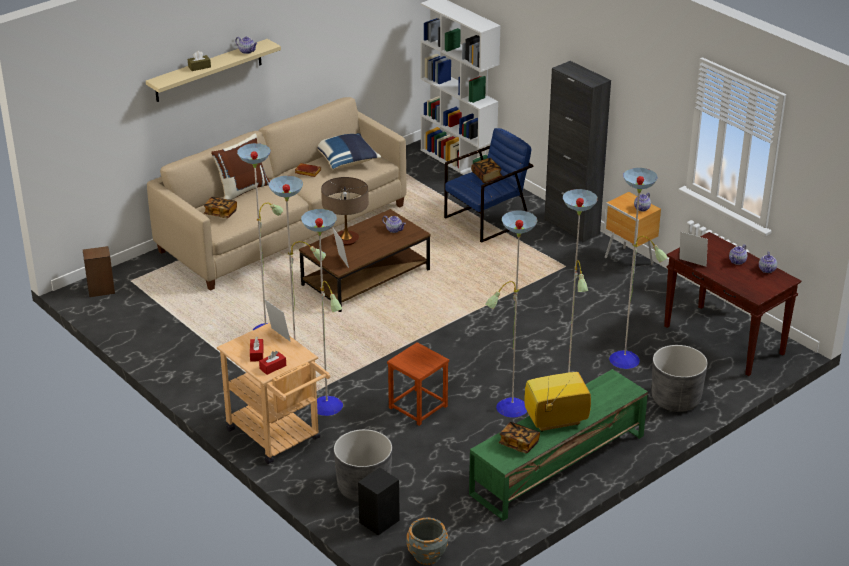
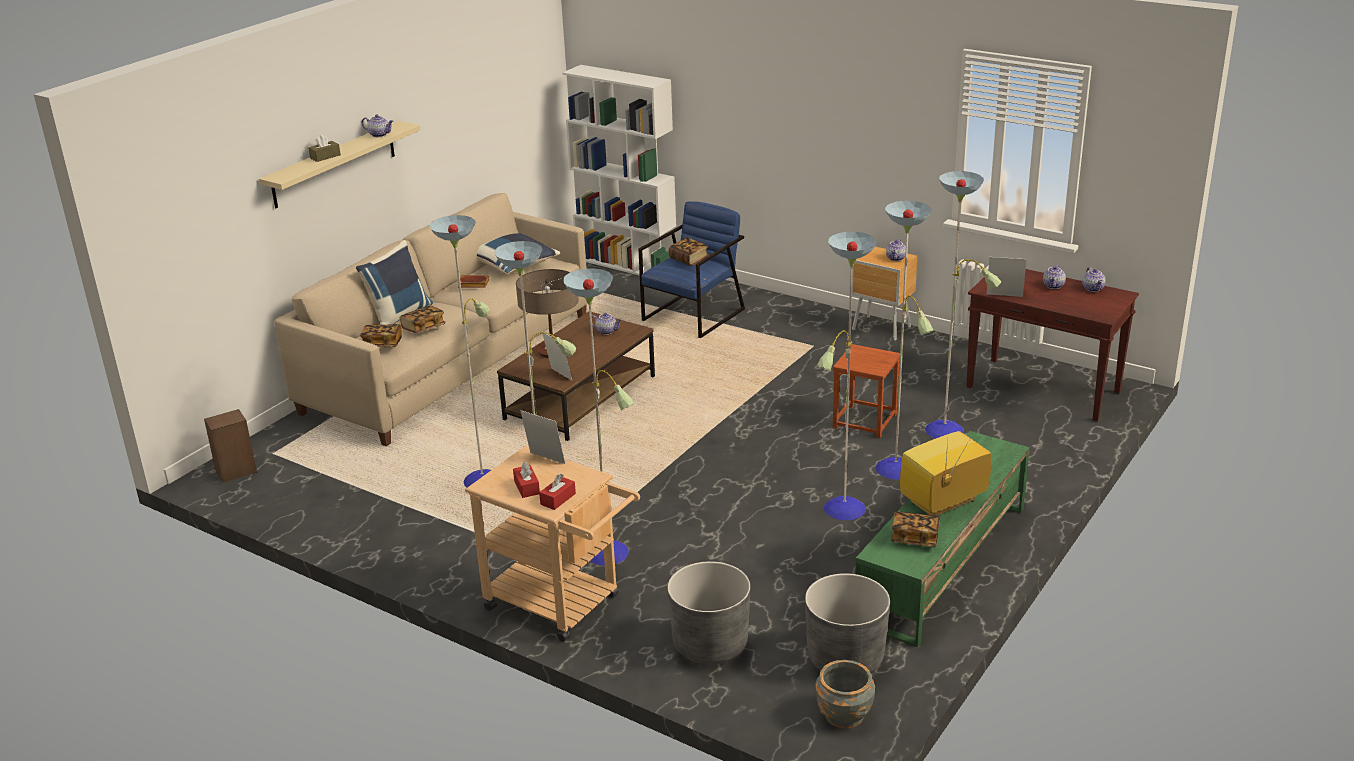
camera: 15 degrees left, 5 degrees down
(242, 190) = (399, 315): brown pillow -> blue pillow
(255, 205) = (423, 328): none -> book
(380, 521) = (755, 683): black speaker -> none
(418, 407) = (727, 531): brown stool -> brown stool (865, 421)
(572, 227) = (795, 306): black cabinet -> none
(675, 399) = (1033, 461): grey planter -> grey planter (845, 658)

